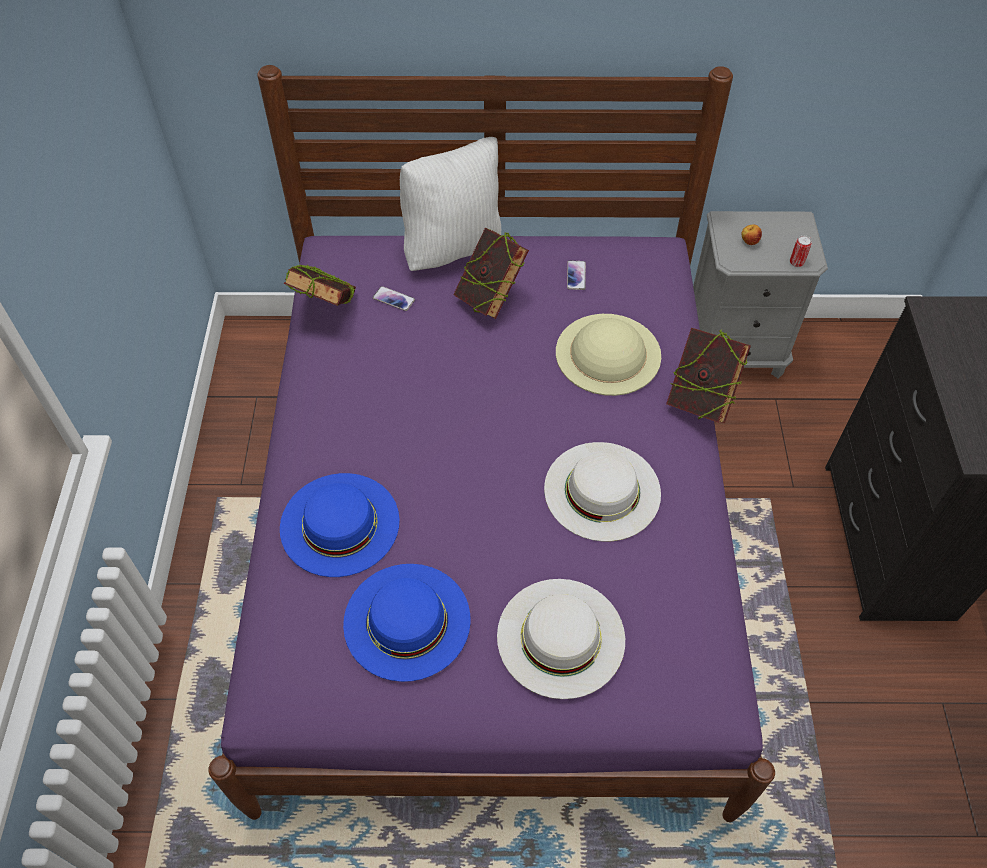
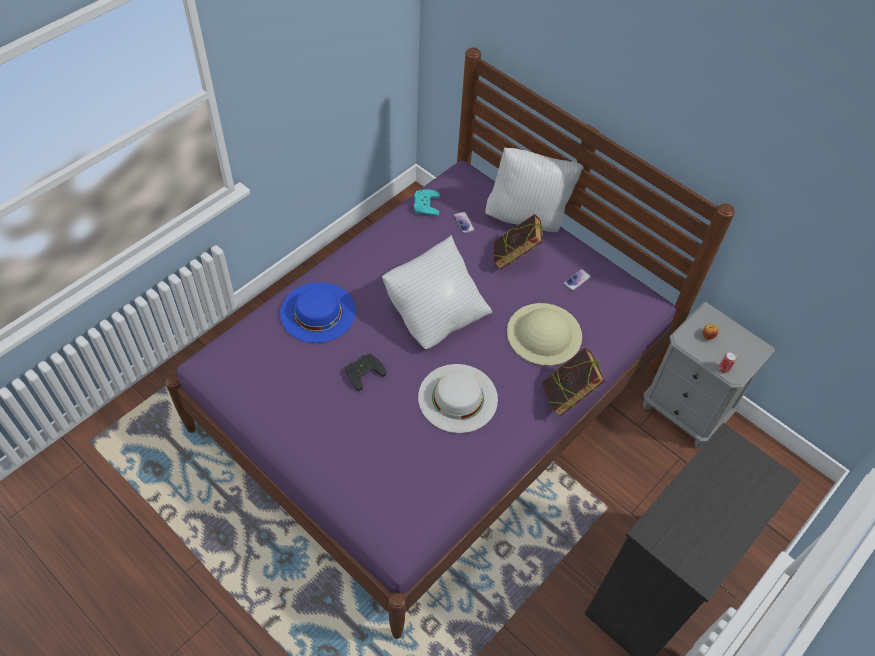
camera: 40 degrees right, 0 degrees up
(326, 311) = (424, 204): book -> turquoise game controller
(407, 621) = (298, 379): blue hat -> none
(470, 547) = (363, 371): none -> black game controller
(474, 418) = (435, 312): none -> white pillow
(560, 637) = (357, 446): white hat -> none

